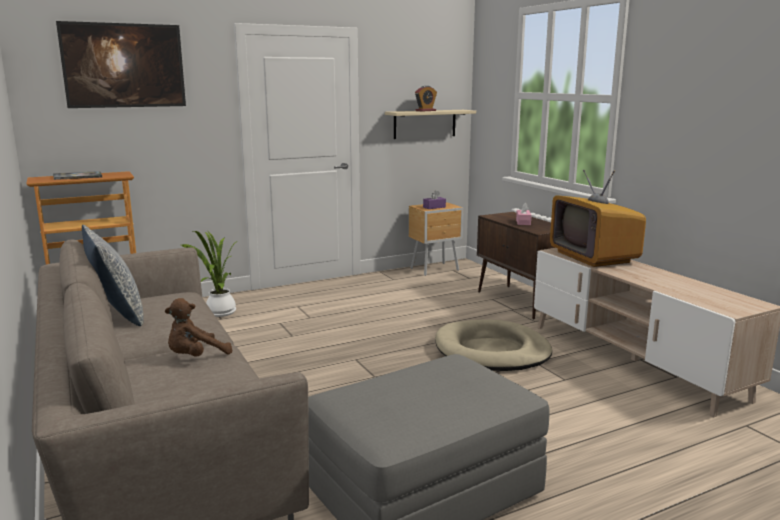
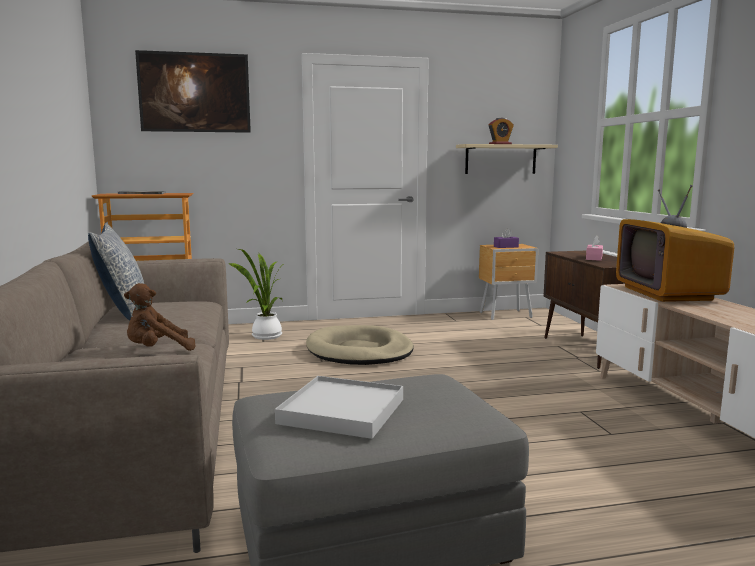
camera: 15 degrees right, 5 degrees down
(407, 400) = (342, 411): none -> white tray
(492, 351) = (532, 395): beige dog bed -> beige dog bed (359, 351)

